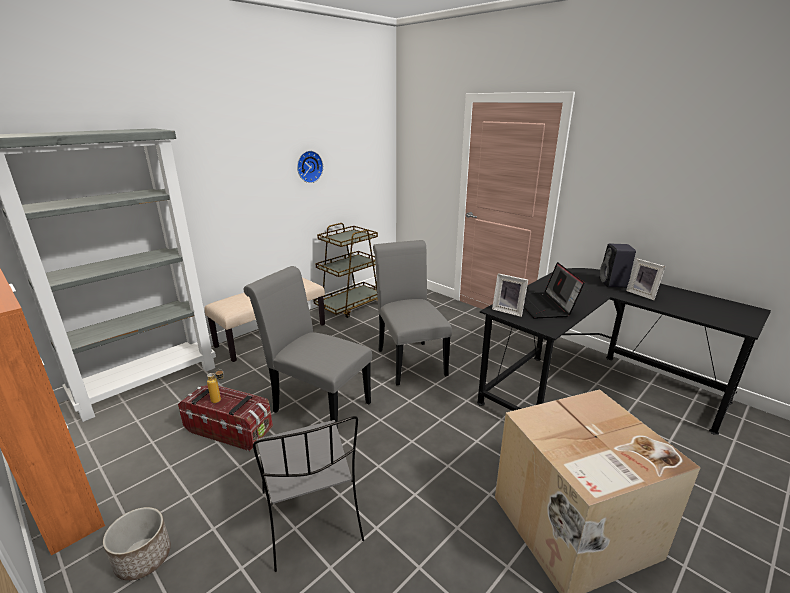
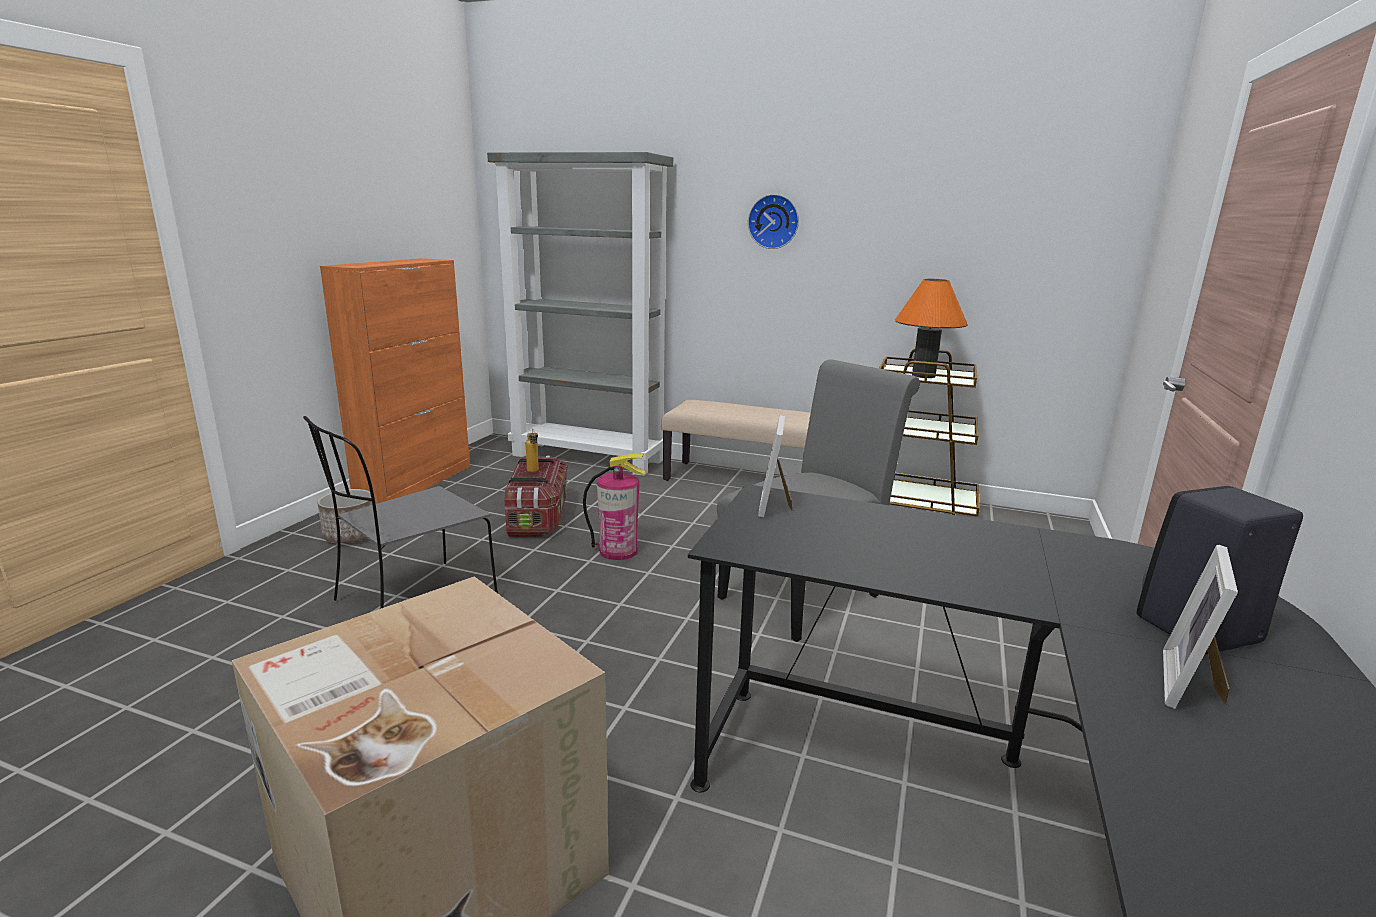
camera: 65 degrees right, 5 degrees down
(308, 166) = (899, 235): wall clock -> wall clock (774, 221)
(316, 405) = (618, 551): grey chair -> fire extinguisher
(349, 238) = (923, 375): none -> orange table lamp
(544, 306) = (850, 537): laptop -> none

